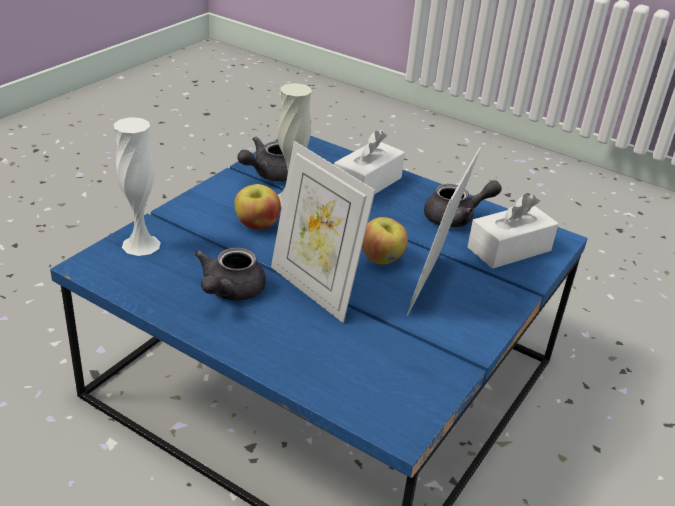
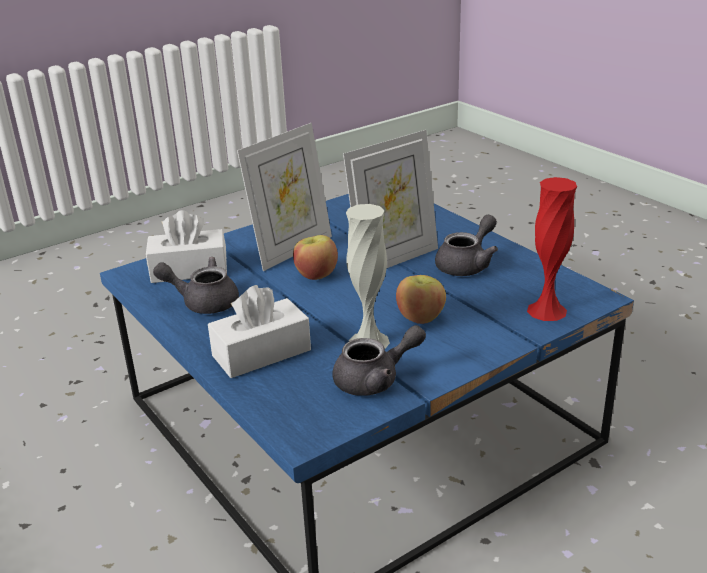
camera: 155 degrees left, 5 degrees down
(141, 244) = (546, 310): white vase -> red vase
(314, 289) = (393, 259): picture frame -> picture frame turned 75 degrees clockwise

